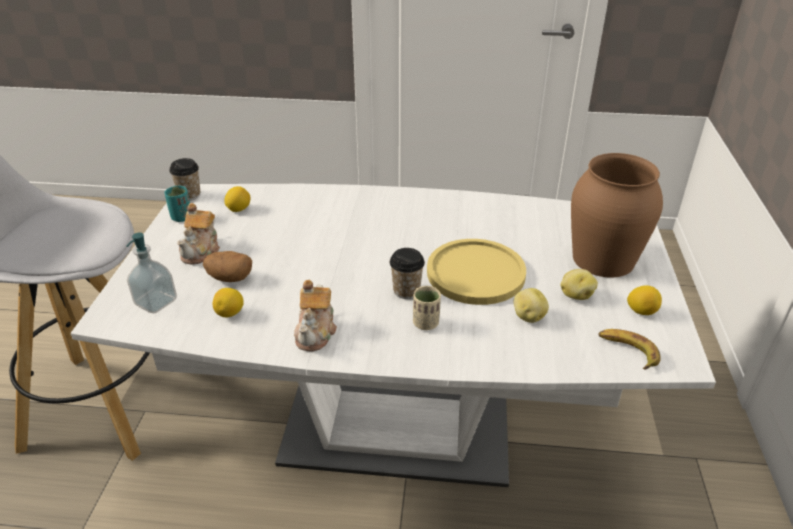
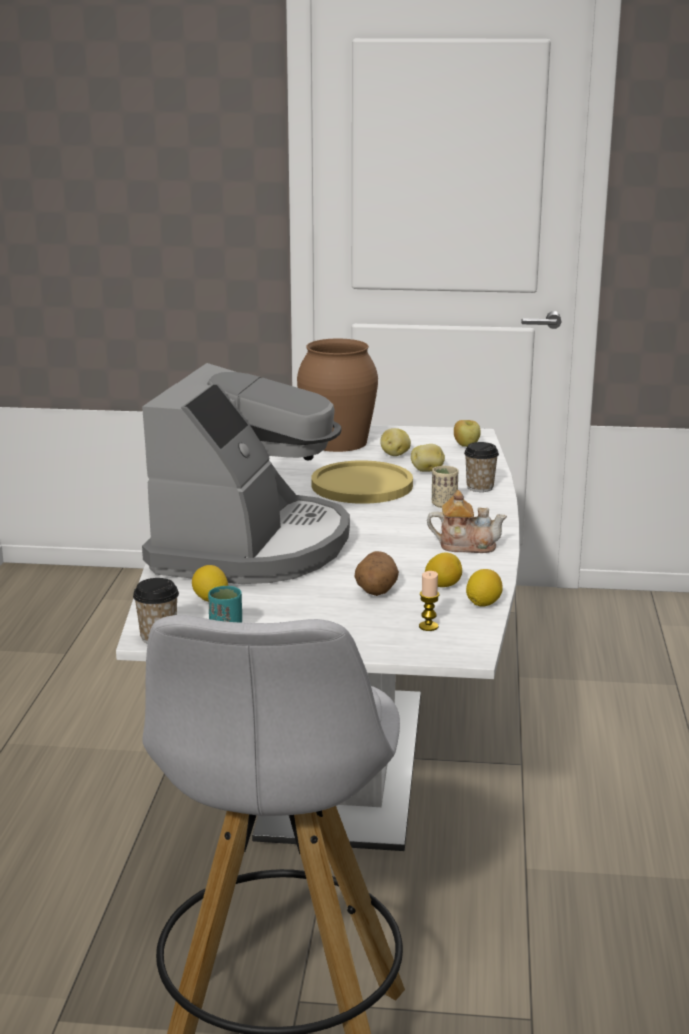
camera: 90 degrees left, 15 degrees down
(156, 302) = (428, 626): soap dispenser -> candle
(201, 250) = (315, 613): teapot -> none
(329, 221) = (251, 547): none -> coffee machine
(406, 291) = (393, 511): cup -> cup (480, 487)
(627, 351) = (466, 446): banana -> apple
(641, 311) = (414, 438): lemon -> lemon (483, 604)

